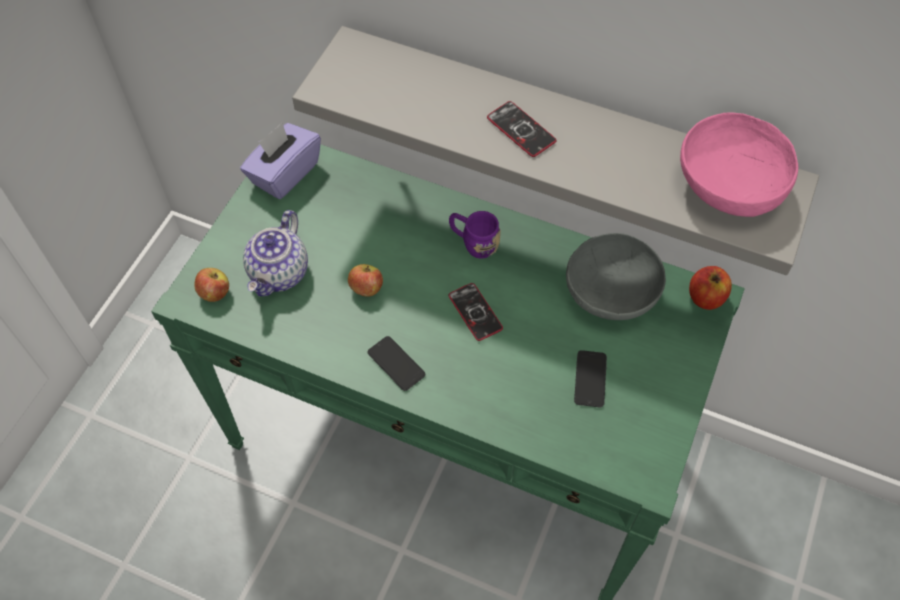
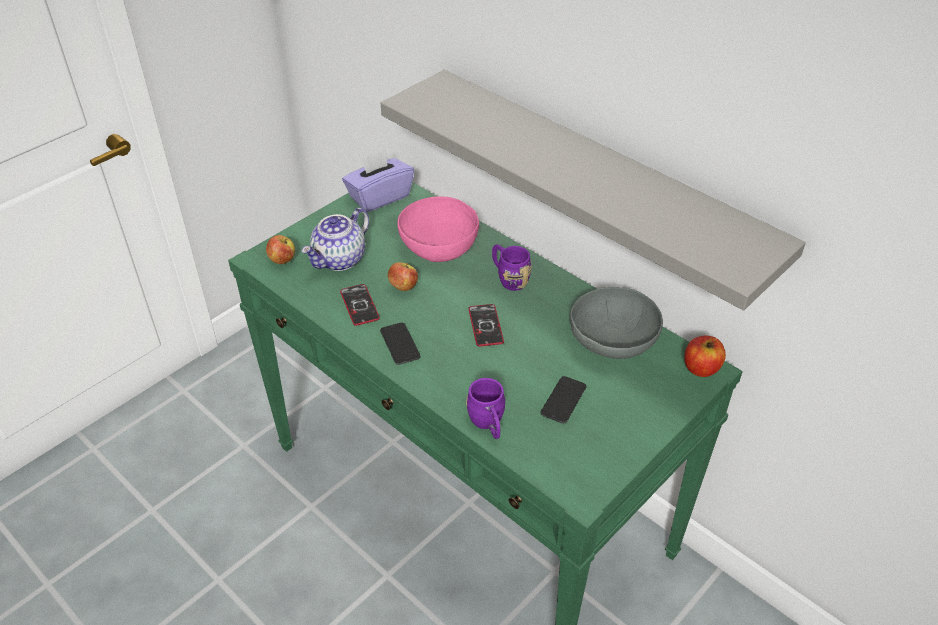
camera: 20 degrees right, 15 degrees down
(521, 130) = (550, 157): phone -> phone (359, 305)
(529, 433) = (488, 424): none -> purple mug
(727, 186) = (713, 230): pink bowl -> pink bowl (438, 247)

